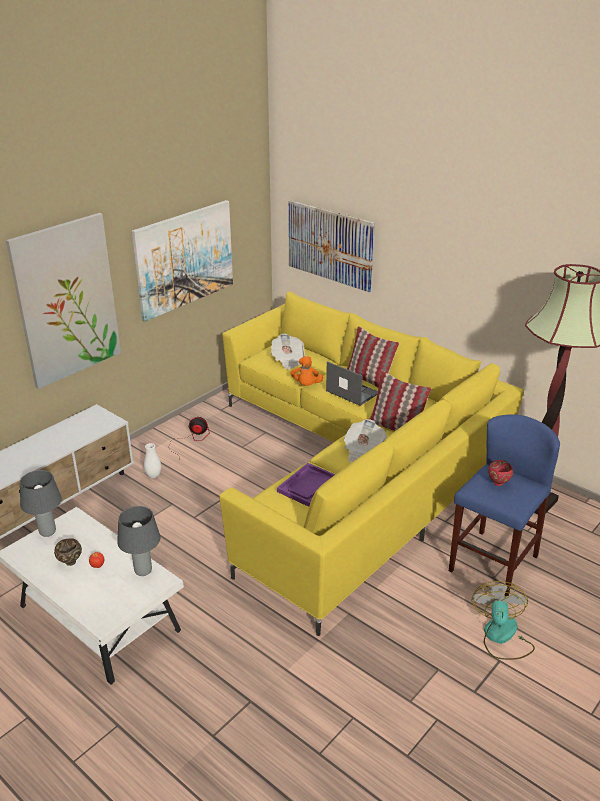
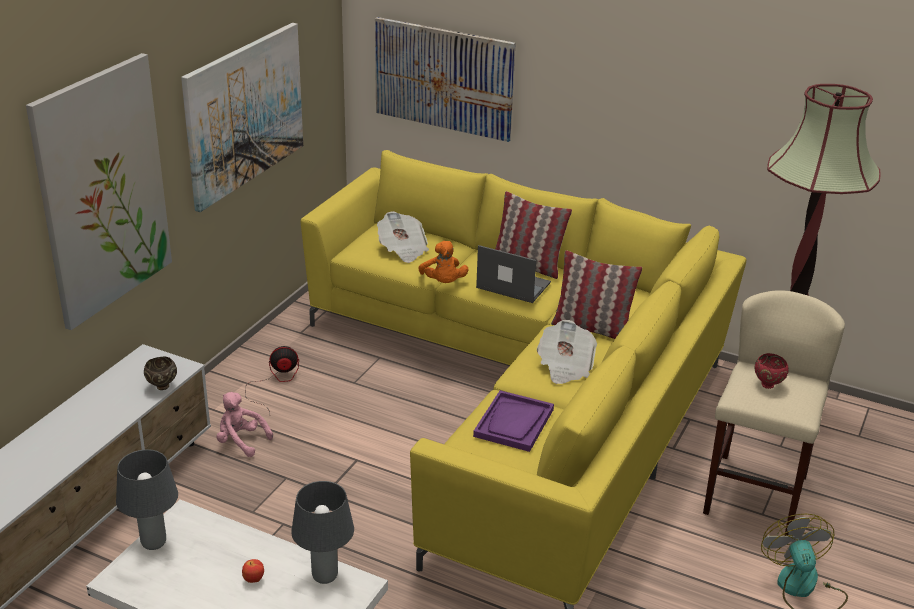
camera: 15 degrees left, 0 degrees up
(70, 562) = (209, 581): brown bowl -> brown bowl (162, 387)
(153, 476) = (241, 441): white vase -> pink plush toy
(492, 563) = (754, 495): blue stool -> beige stool

